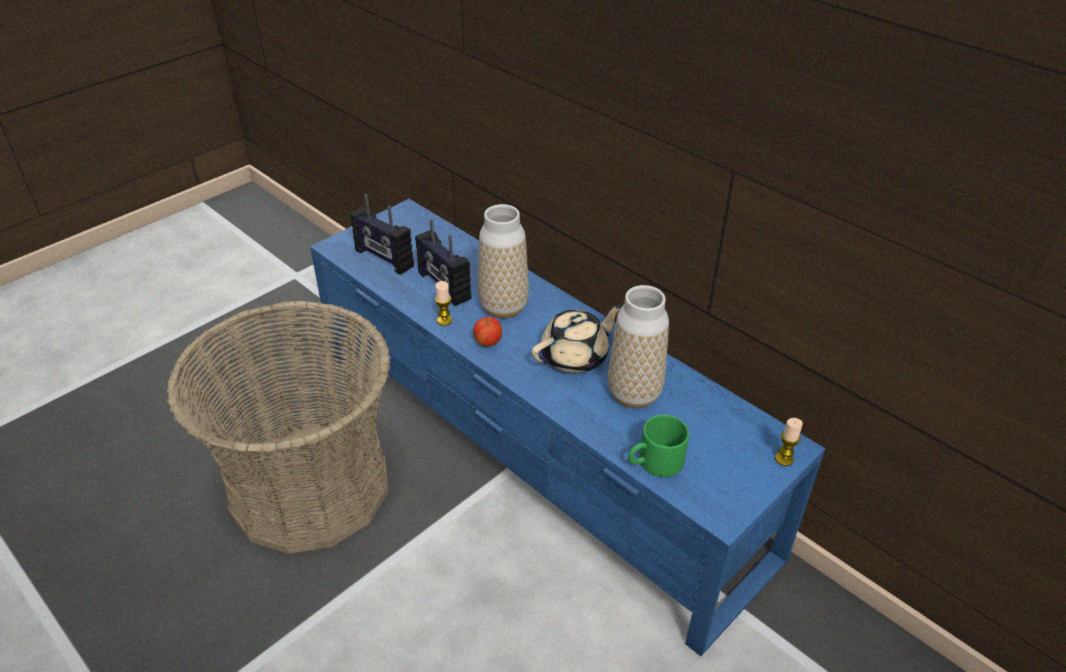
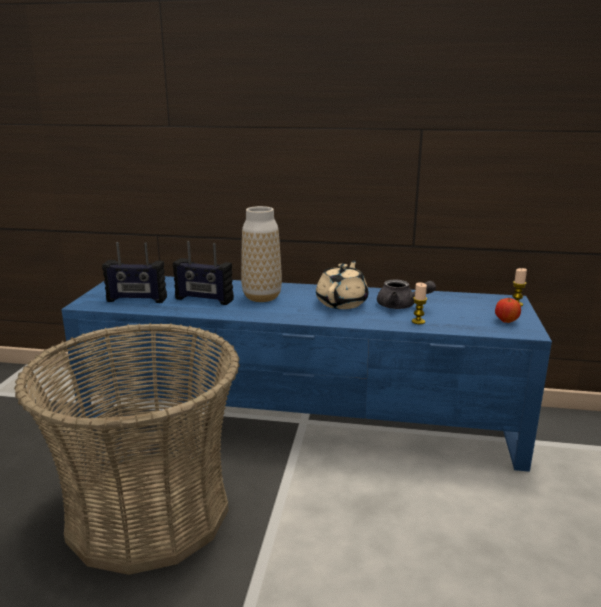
camera: 35 degrees left, 20 degrees down
(444, 320) = (229, 312): candle -> candle (418, 321)
(487, 343) = (276, 313): apple -> apple (506, 321)
(634, 394) = (401, 306): vase -> grey teapot
(654, 463) = (460, 326): green mug -> none

